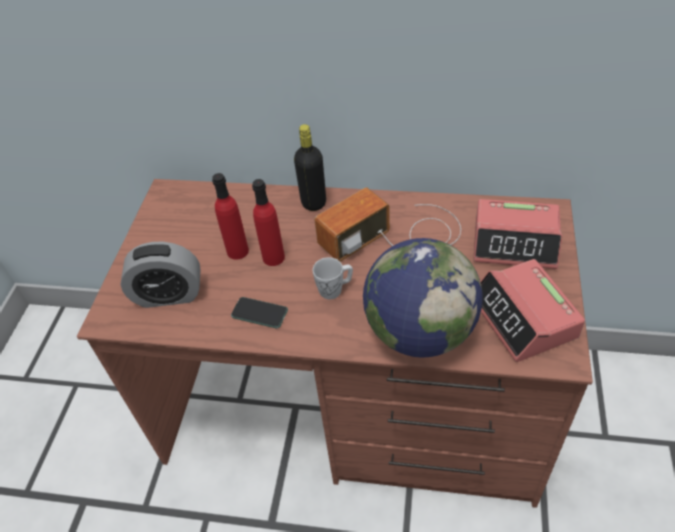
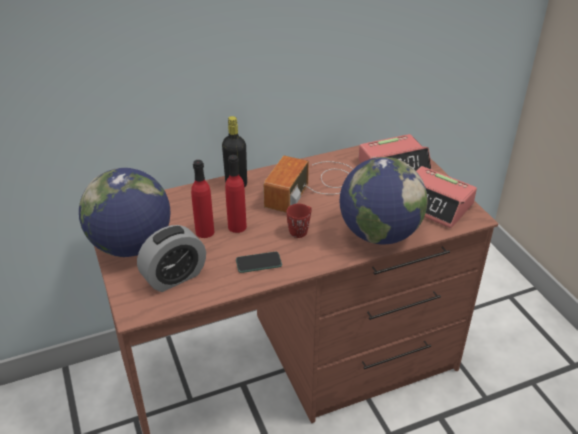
camera: 35 degrees left, 10 degrees down
(160, 241) = (131, 246): none -> globe
(335, 289) = (300, 230): white mug -> red mug

